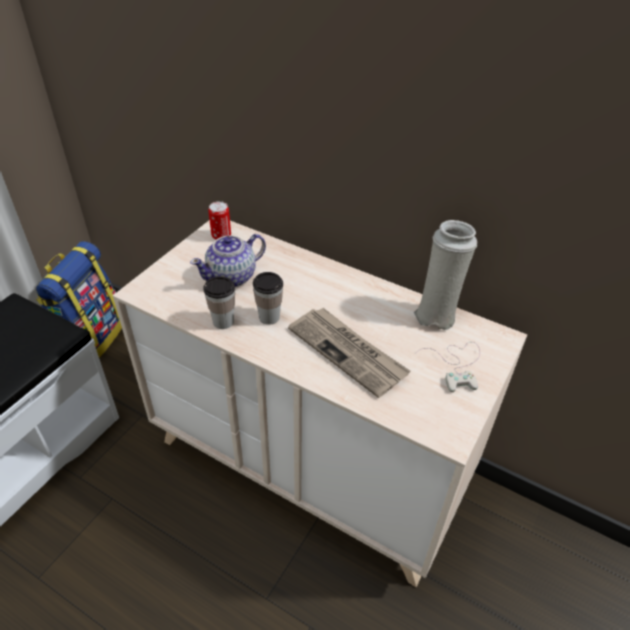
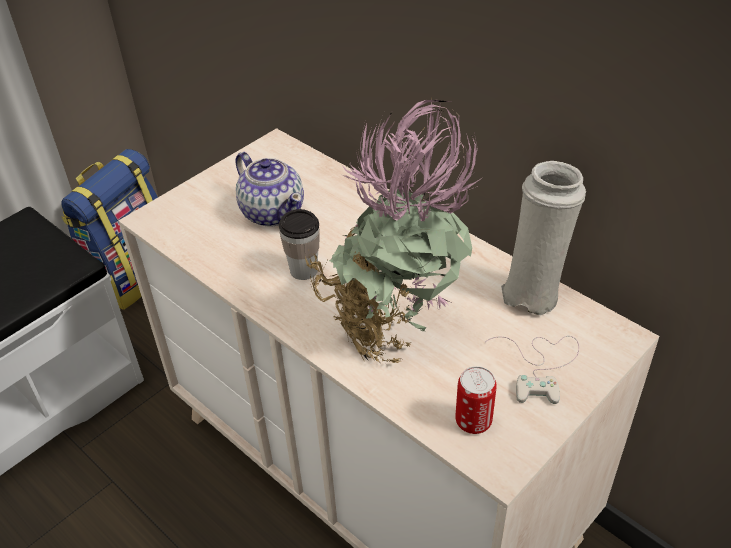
camera: 15 degrees right, 0 degrees up
(221, 236) = (274, 157): can -> can (473, 422)
(223, 321) = (243, 269): cup -> none
(232, 277) = (272, 212): teapot -> teapot turned 105 degrees counterclockwise
(348, 352) = (394, 329): newspaper -> potted plant

